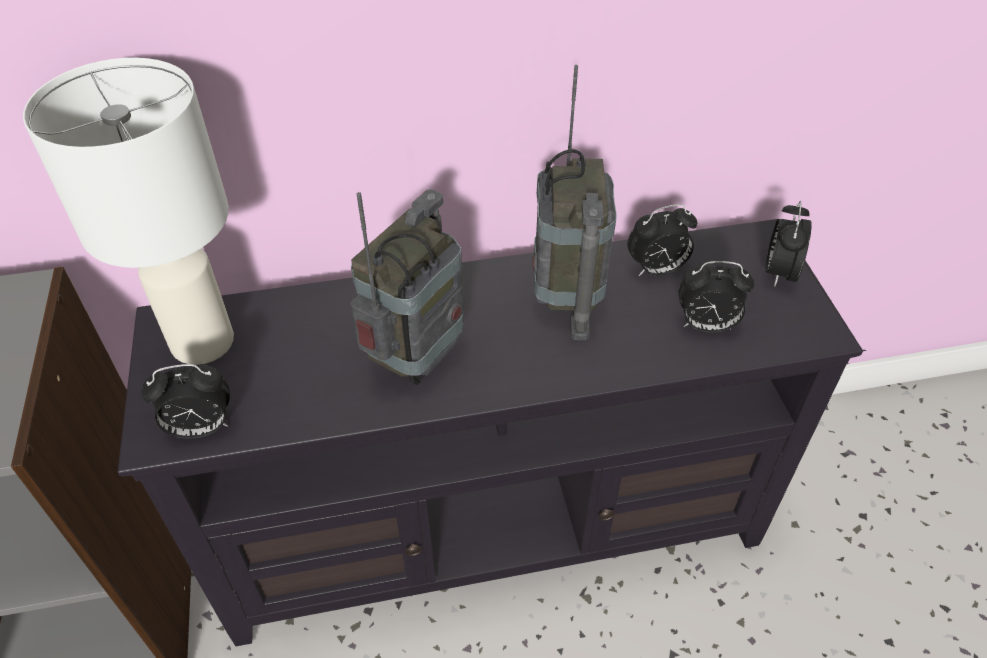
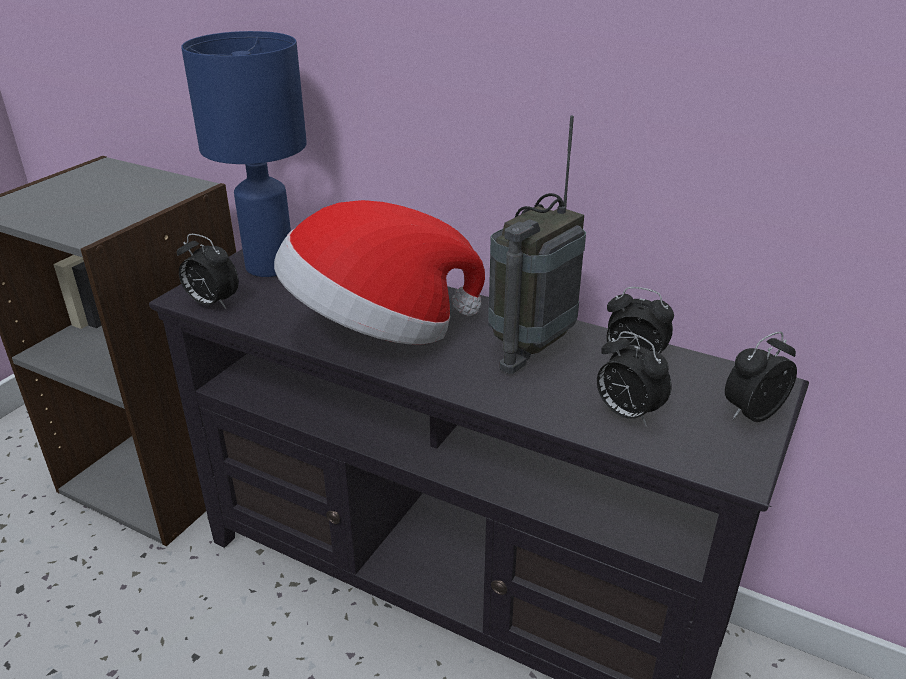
camera: 40 degrees right, 15 degrees down
(200, 341) = (269, 265): white table lamp -> blue table lamp
(417, 358) = (378, 330): radio -> hat

